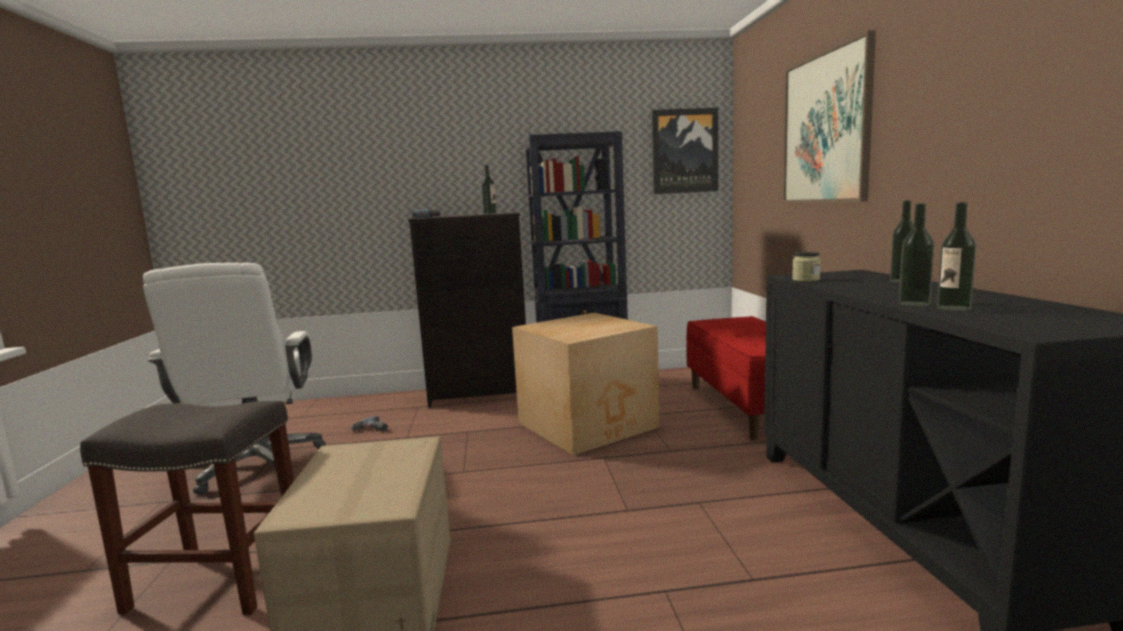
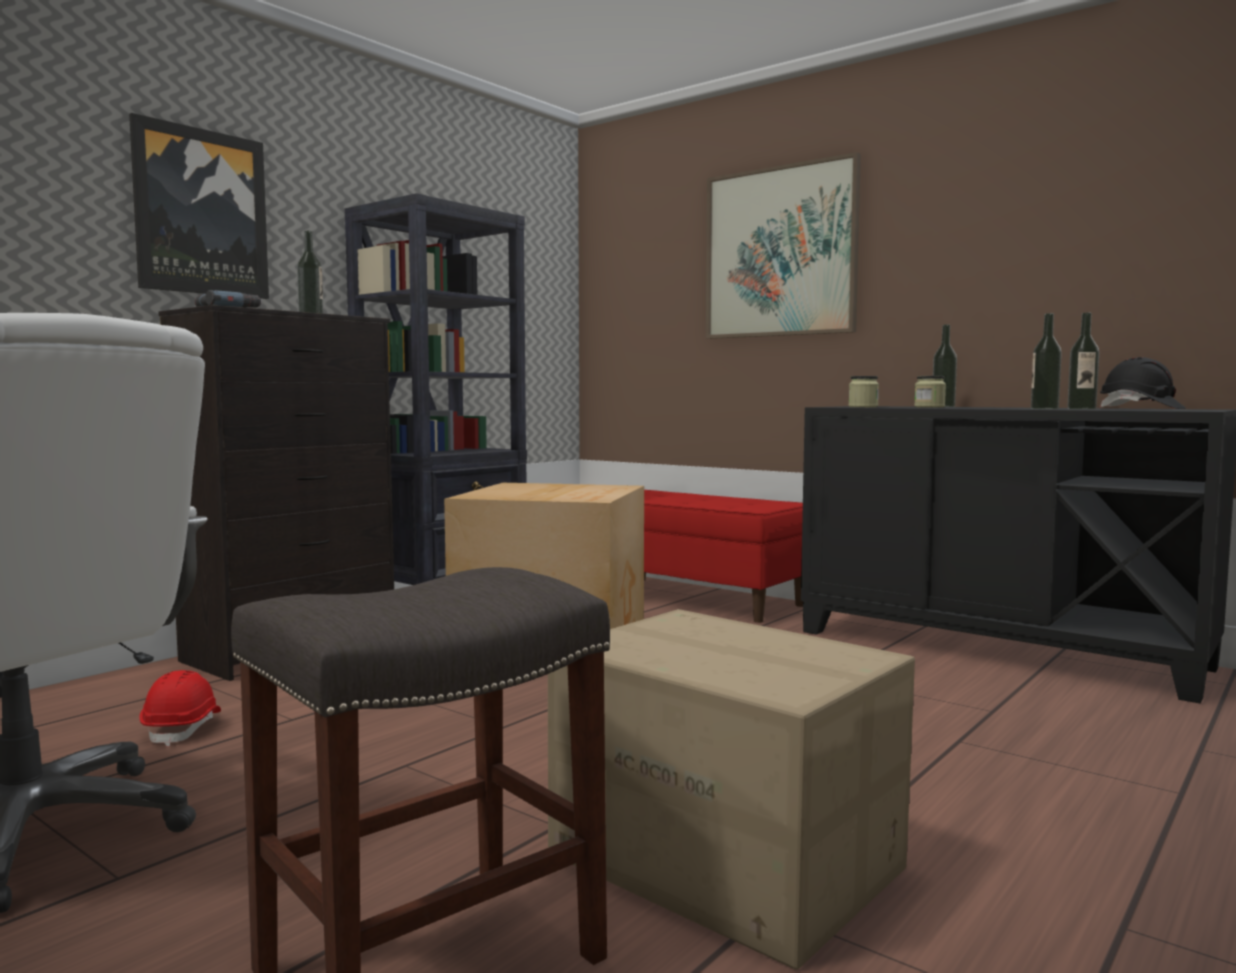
camera: 45 degrees left, 5 degrees down
(370, 430) = (183, 729): power drill -> red hard hat
(684, 151) = (533, 265): picture -> picture (201, 212)
(862, 284) = (929, 407): none -> jar
(1027, 315) = (1141, 409): none -> black hard hat

